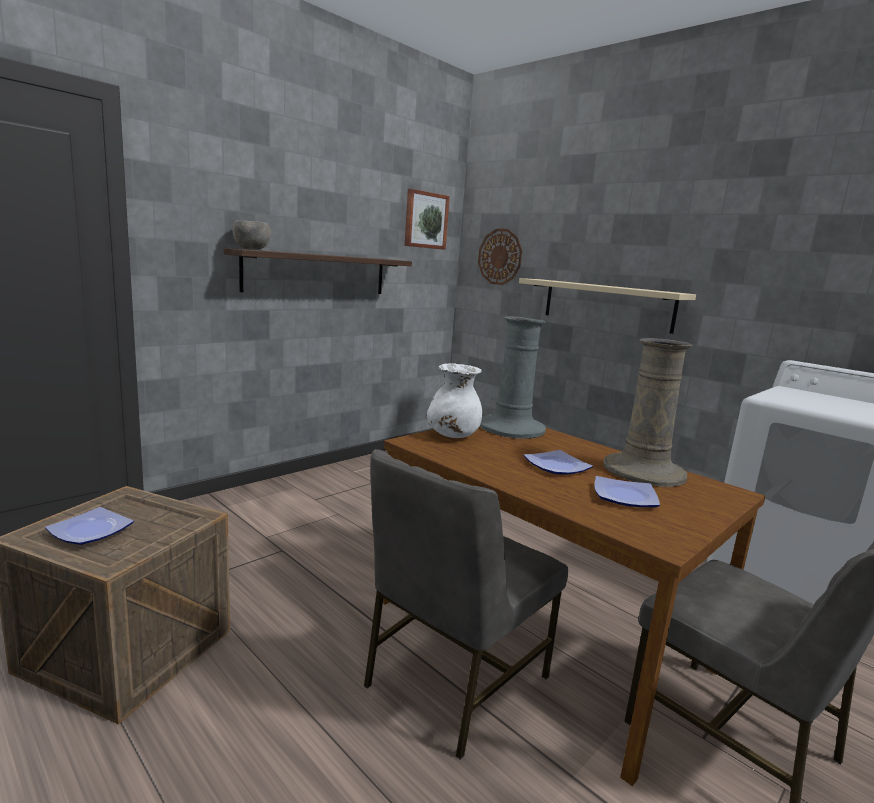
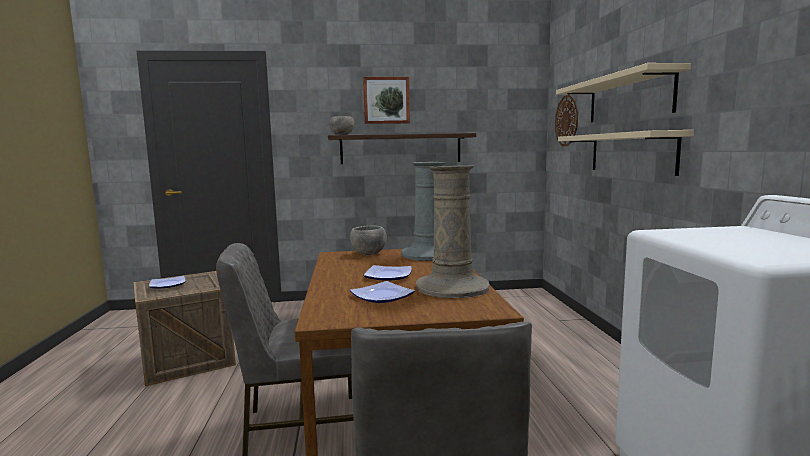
camera: 40 degrees right, 5 degrees down
(425, 220) = (504, 99): picture -> picture (386, 100)
(452, 436) = (368, 254): white vase -> grey bowl
(606, 250) = (628, 98): none -> beige shelf

